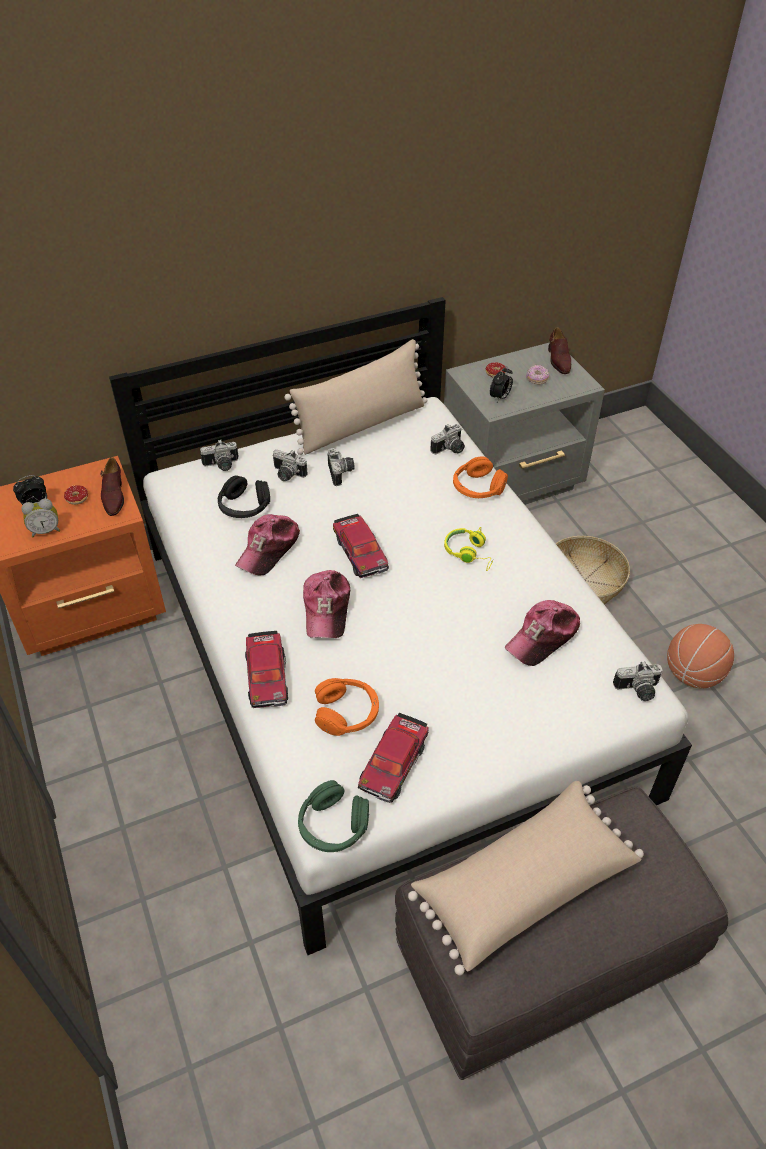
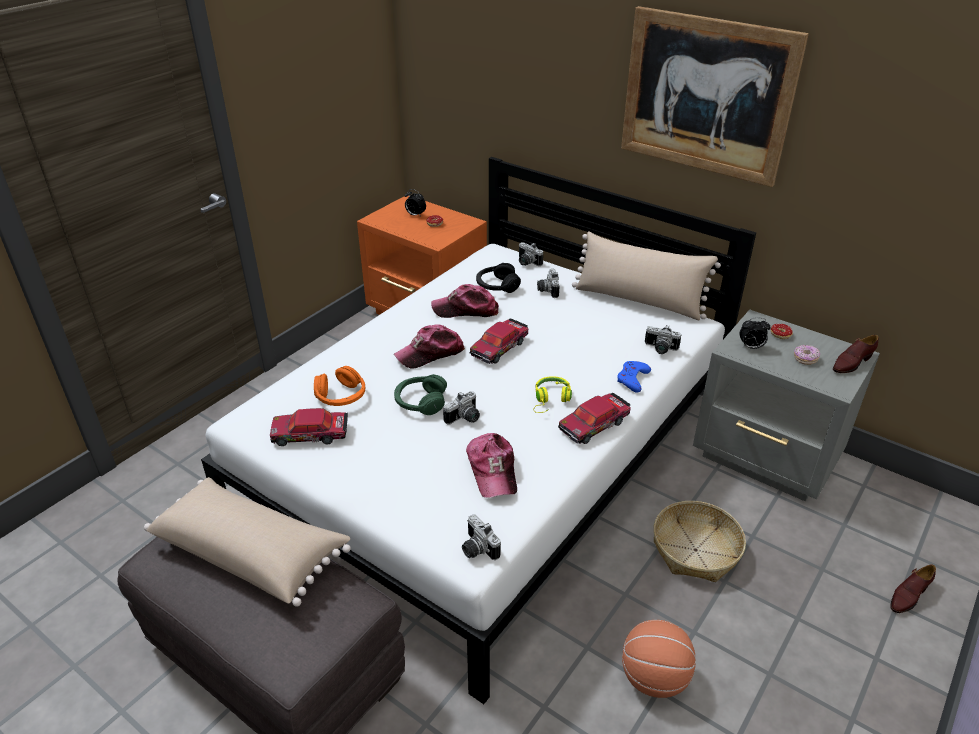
camera: 60 degrees right, 10 degrees down
(45, 531) = (398, 226): alarm clock -> none
(113, 496) = (449, 234): brown shoe -> brown shoe (908, 595)
(267, 675) = (351, 352): toy car -> toy car (594, 424)
(333, 826) = (241, 425): green headphones -> green headphones (420, 402)
(342, 473) = (575, 311): camera -> camera (465, 419)
(362, 189) = (706, 96): none -> picture
(477, 488) = (632, 379): orange headphones -> blue game controller
(543, 637) = (493, 470): cap -> cap turned 120 degrees counterclockwise

